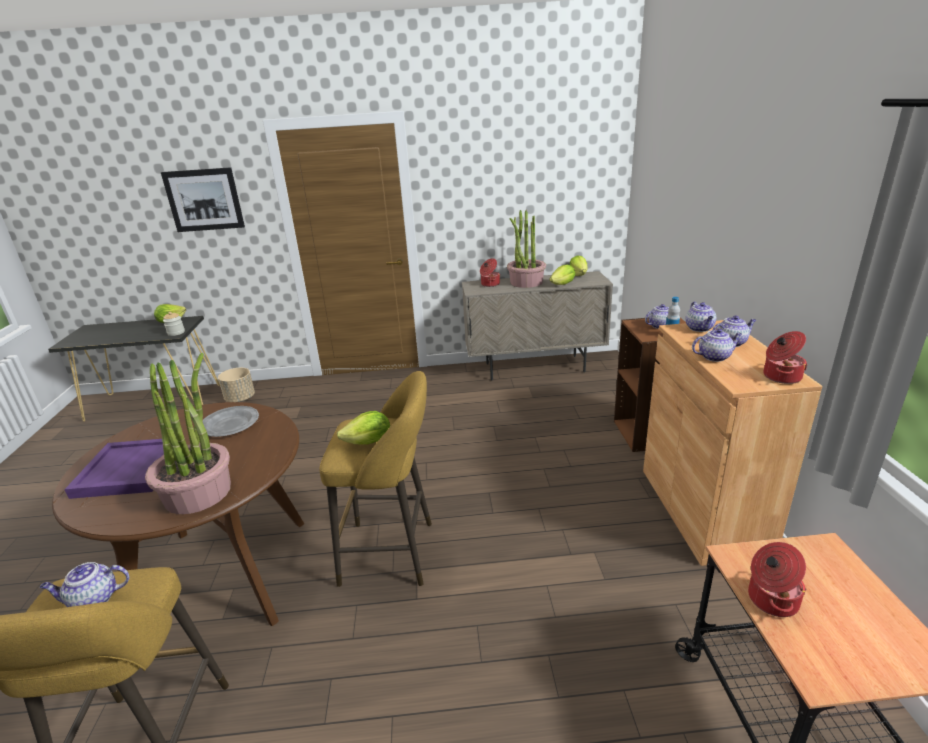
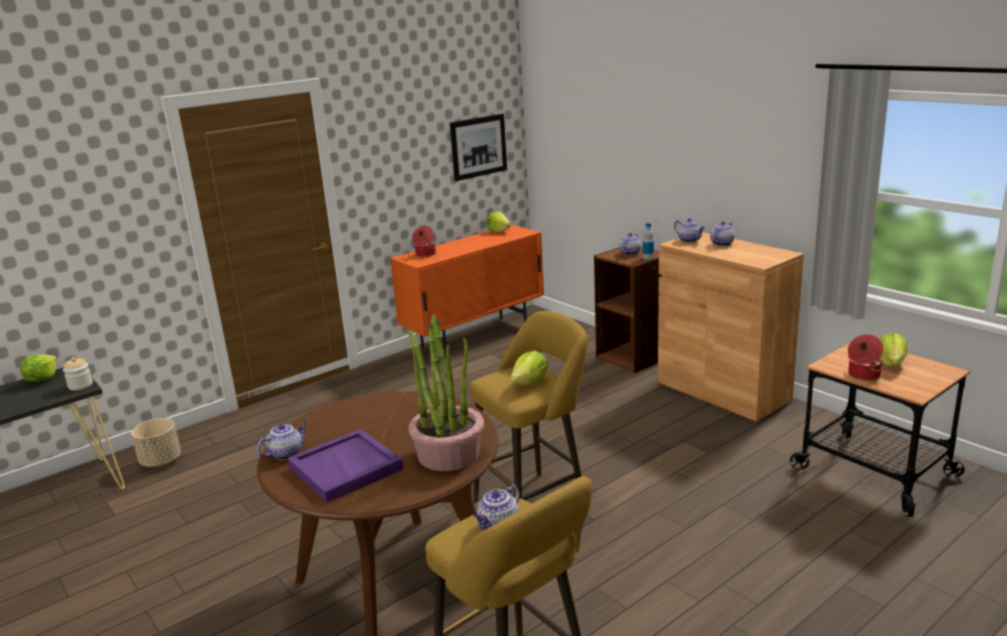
camera: 35 degrees left, 5 degrees down
(204, 200) = (83, 203): picture -> picture (478, 146)
(230, 424) = (376, 413): grey plate -> none
(526, 282) = (459, 246): potted plant -> none
(535, 367) = (475, 337): beige cabinet -> orange cabinet
(563, 284) = (497, 241): lettuce -> lettuce (891, 363)
(714, 357) = (725, 253): teapot -> teapot (286, 453)
(780, 376) = (777, 254): cooking pot -> none

